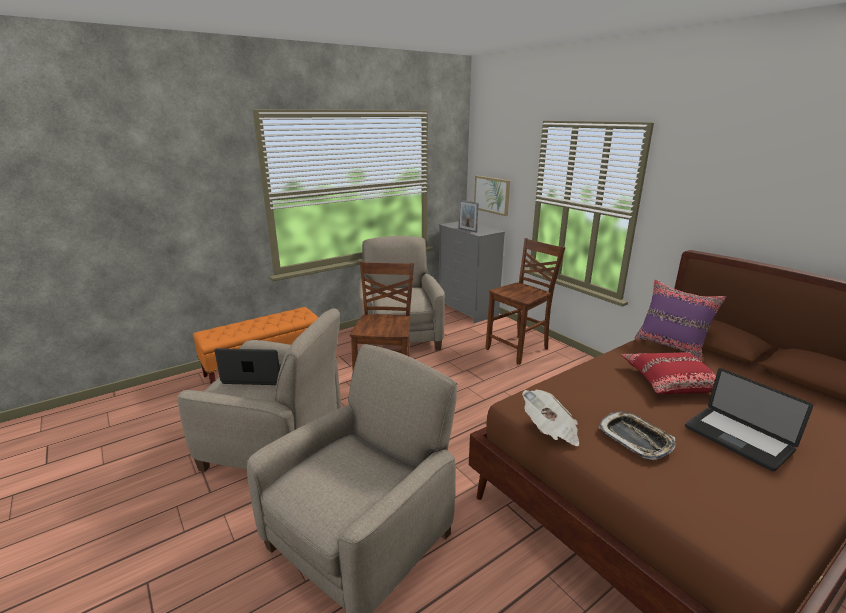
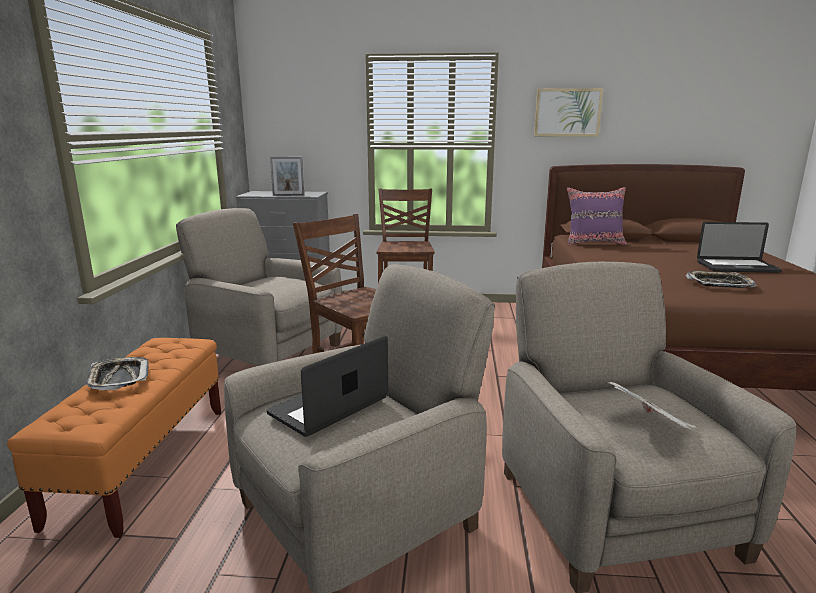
camera: 50 degrees left, 5 degrees down
(254, 322) = (119, 378): none -> tray
(492, 195) = (295, 151): picture -> picture (567, 112)
(550, 430) = (688, 298): newspaper -> newspaper (650, 427)
(672, 381) = (647, 256): red pillow -> none

